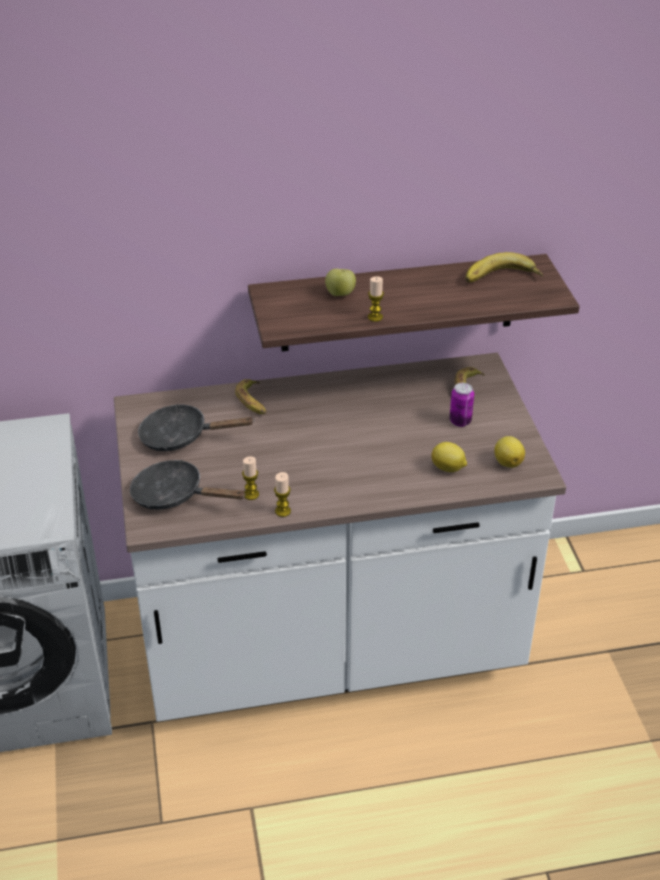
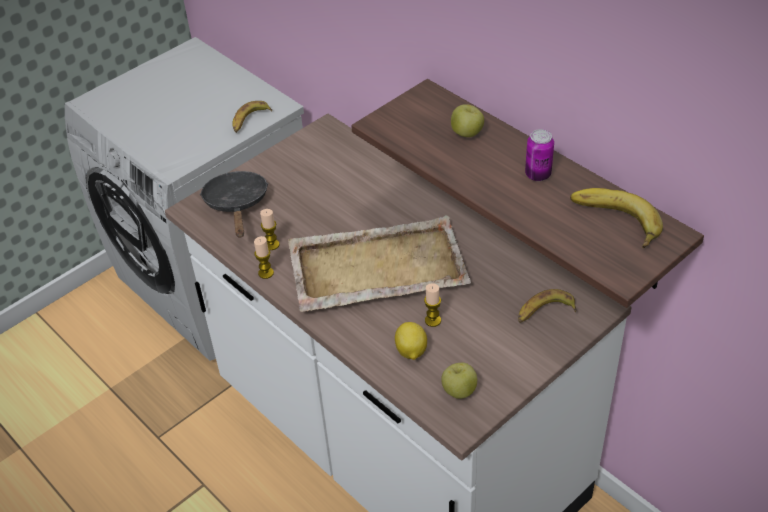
camera: 60 degrees right, 5 degrees up
(181, 437) = (310, 171): black frying pan -> none
(253, 401) = (391, 186): banana -> banana (250, 120)
(340, 449) = (375, 268): none -> beige tray
(375, 317) = (452, 170): candle -> candle (433, 320)
(460, 421) = (489, 328): can -> can (538, 175)
(508, 462) = (459, 391): lemon -> apple

